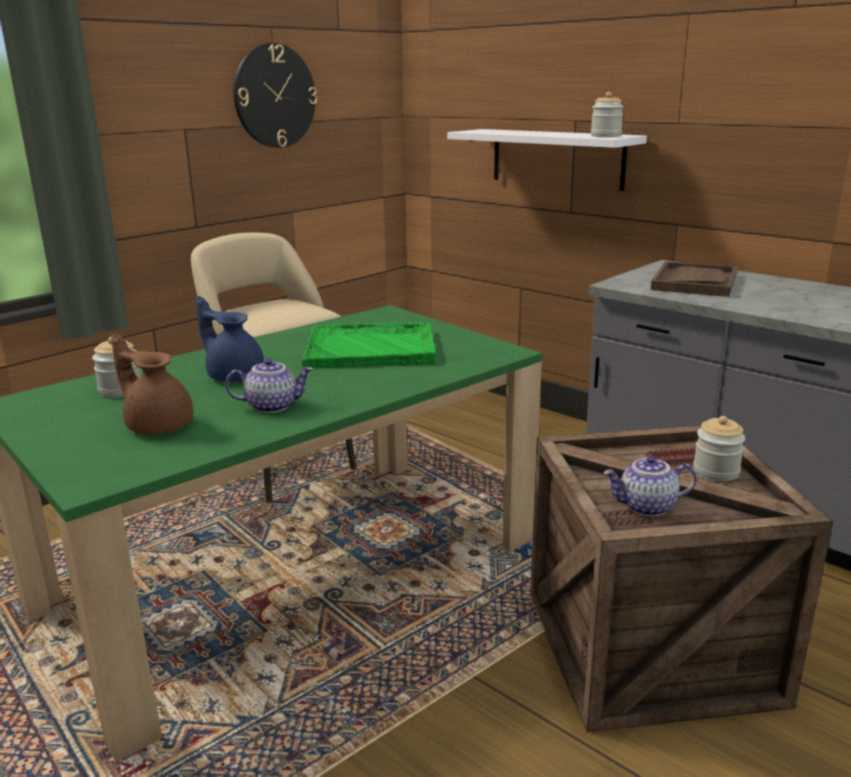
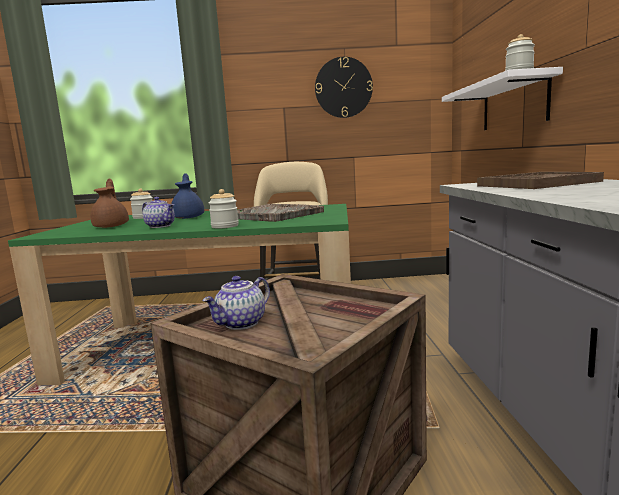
camera: 45 degrees right, 10 degrees down
(372, 348) = (272, 215): green tray -> grey tray
(647, 507) = (241, 324): teapot -> teapot turned 90 degrees counterclockwise
(716, 471) = (348, 322): jar -> jar (225, 226)

